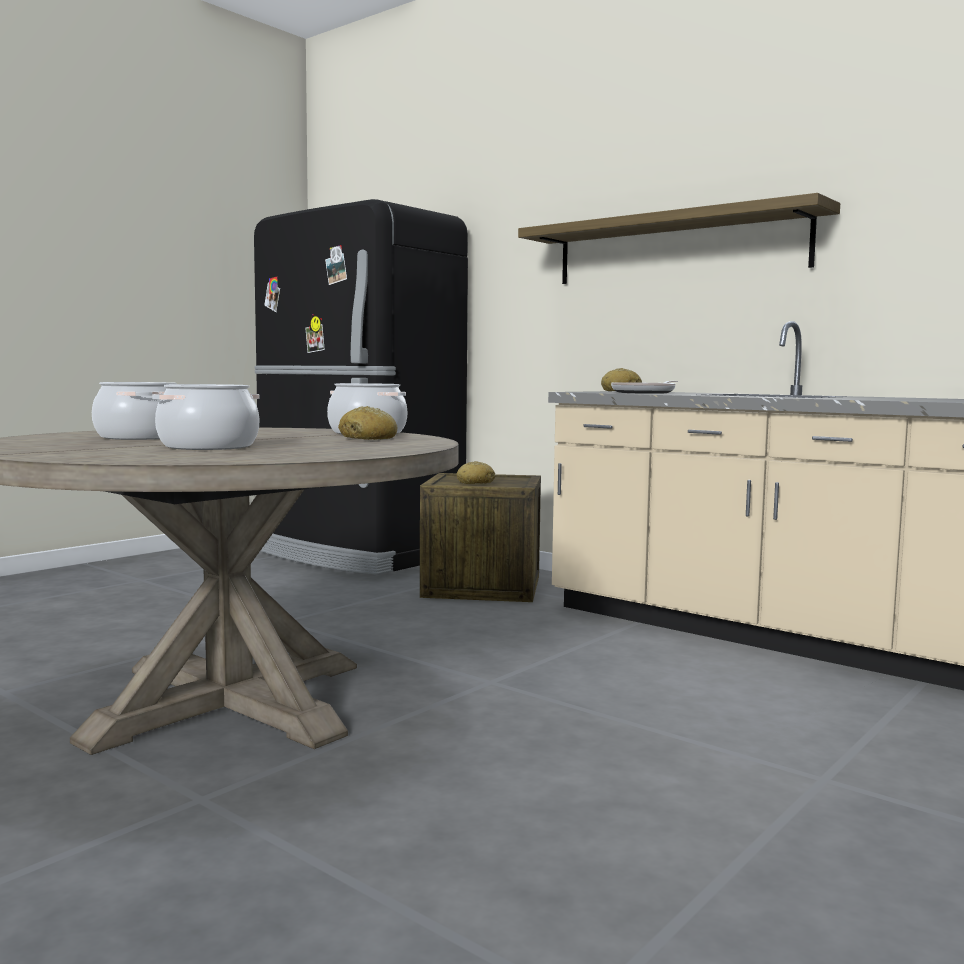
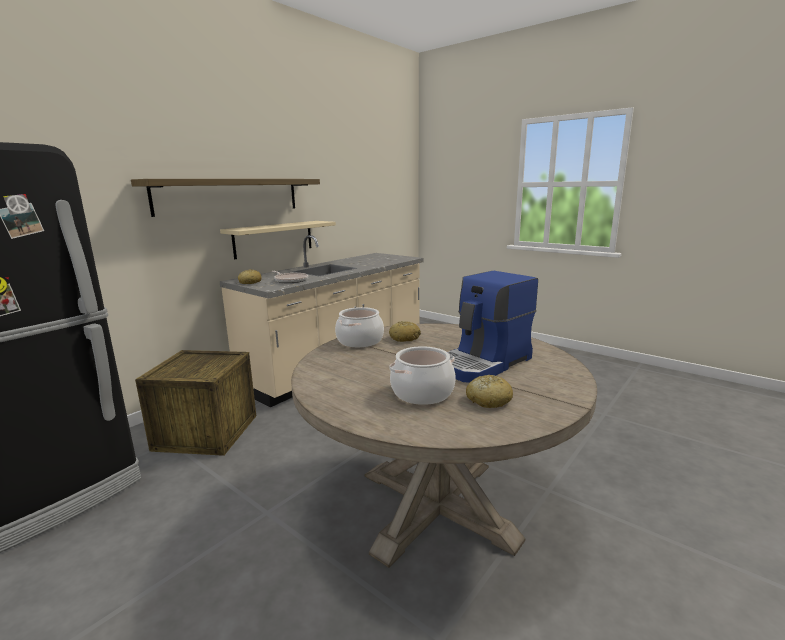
camera: 90 degrees left, 10 degrees up
(208, 446) = (484, 363): cooking pot -> coffee machine
(475, 483) = (203, 367): bread -> bread (488, 400)
(752, 330) = (274, 239): none -> beige shelf

